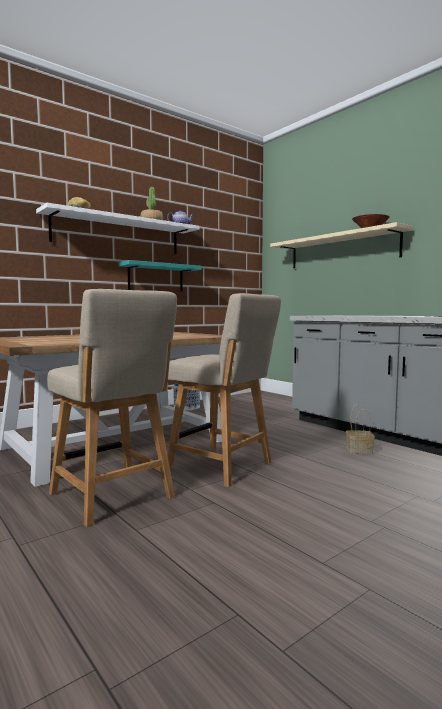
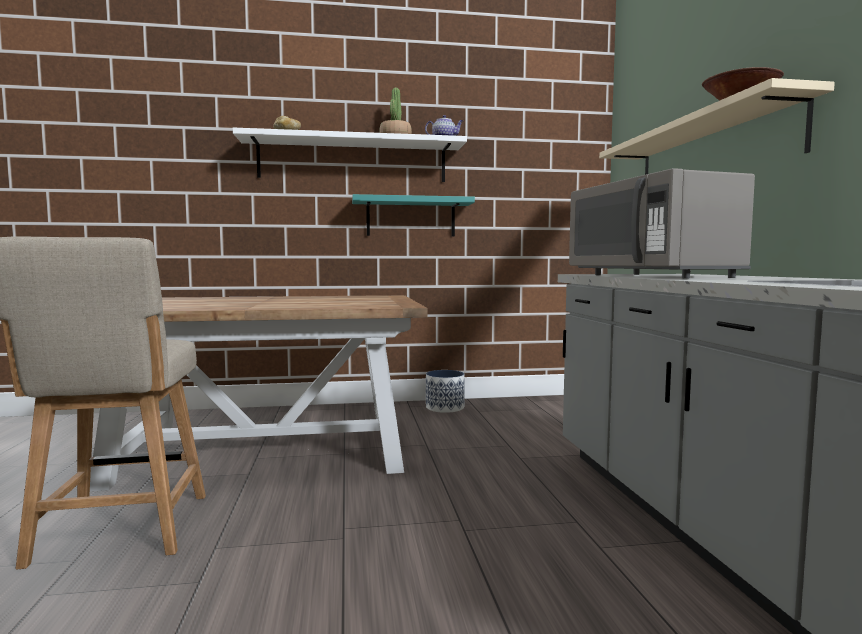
camera: 30 degrees right, 0 degrees up
(224, 467) = (321, 519): beige chair -> none
(354, 315) = (649, 276): none -> grey microwave
(358, 450) = (588, 546): basket -> none

